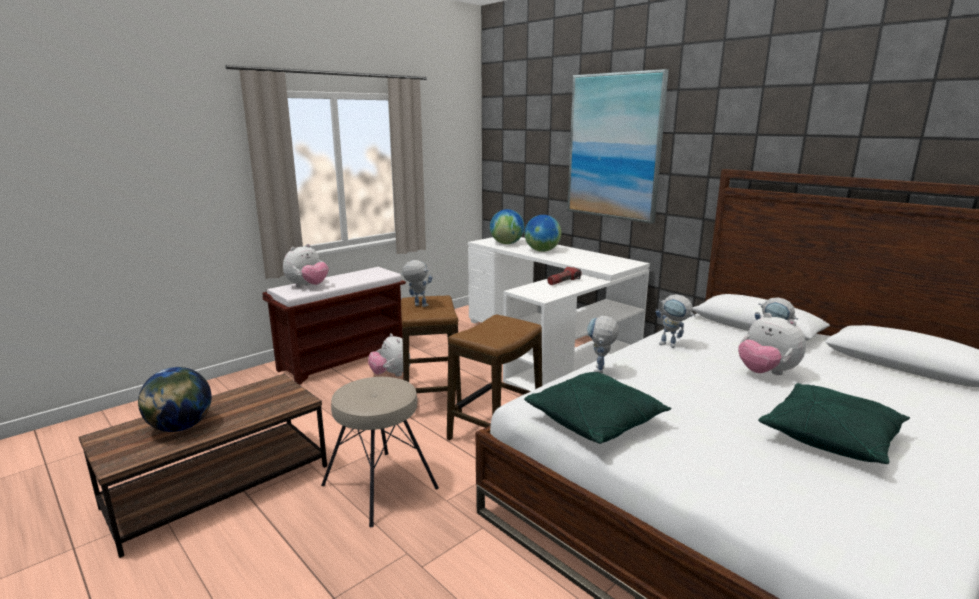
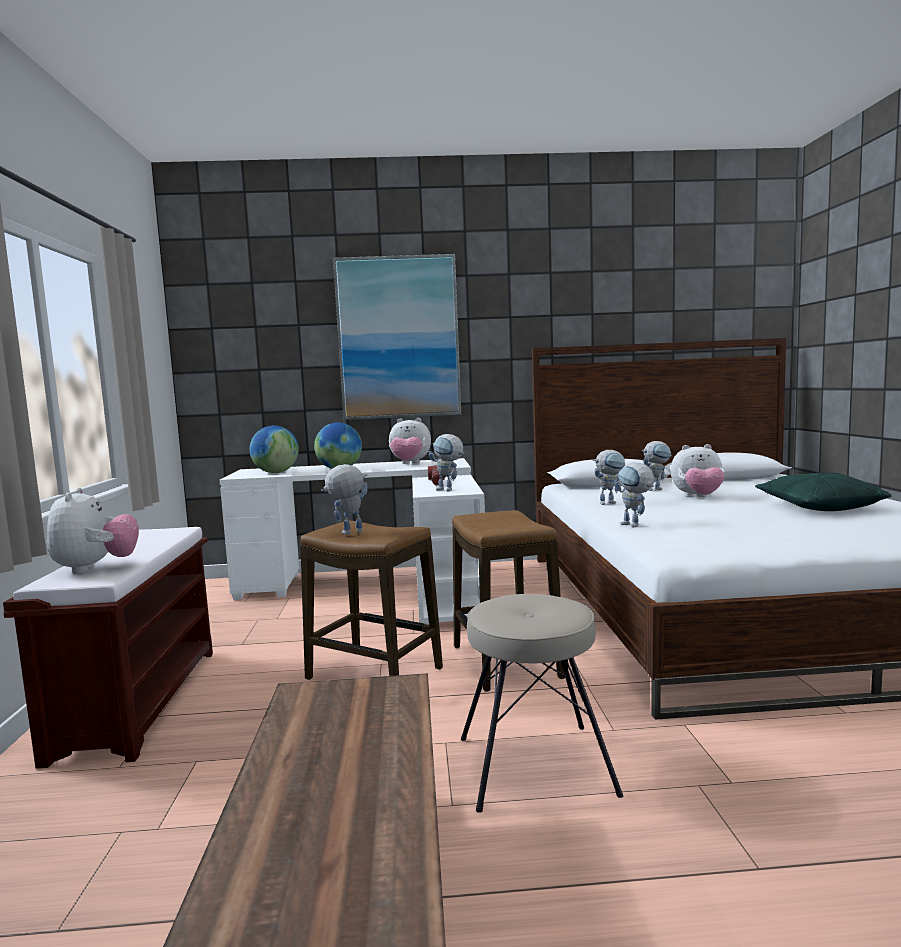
camera: 50 degrees left, 10 degrees down
(180, 427) = (335, 809): globe -> none
(391, 374) = (262, 680): plush toy -> plush toy (410, 464)
(540, 292) = (449, 490): none -> toy robot
(595, 421) = (736, 544): green pillow -> none

